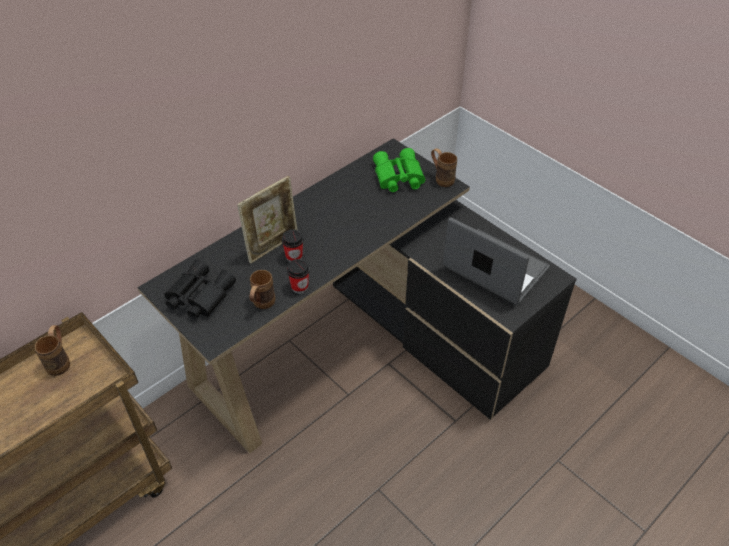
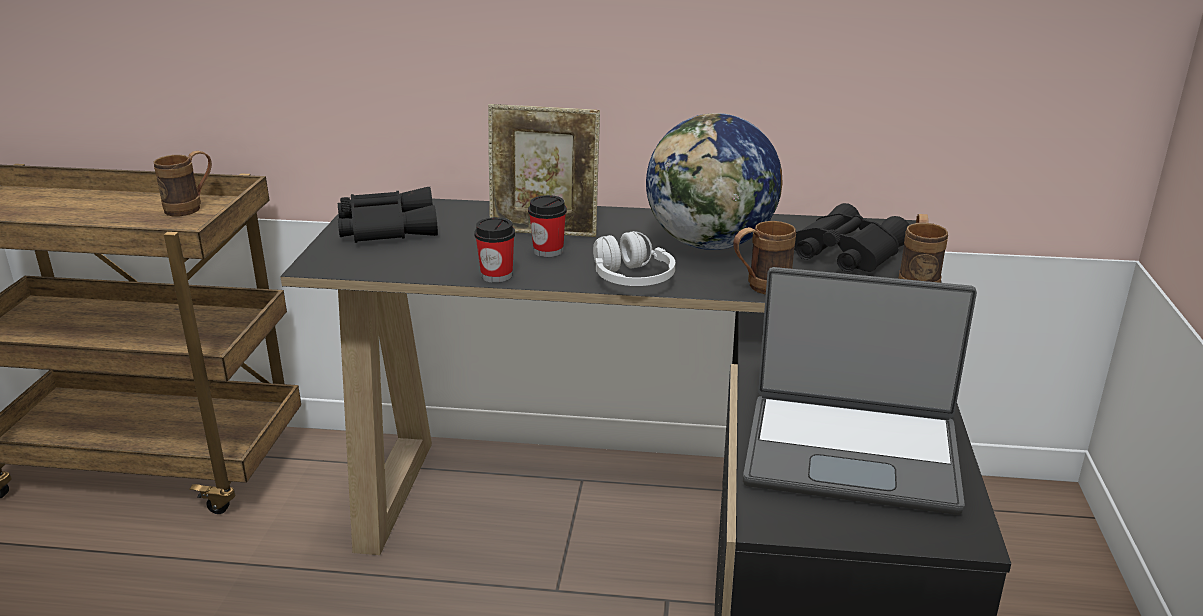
camera: 50 degrees right, 20 degrees down
(261, 305) = (425, 266): brown mug -> brown mug (760, 288)
(346, 206) = (711, 244): none -> globe
(351, 249) = (631, 279): none -> white headphones
(397, 177) = (844, 253): green binoculars -> black binoculars
(494, 270) = (852, 452): laptop -> laptop turned 105 degrees clockwise

